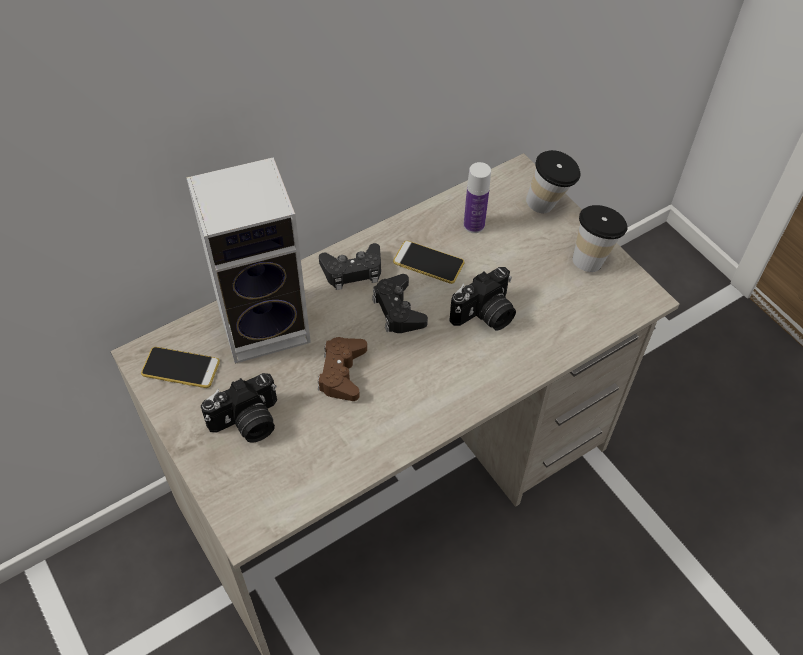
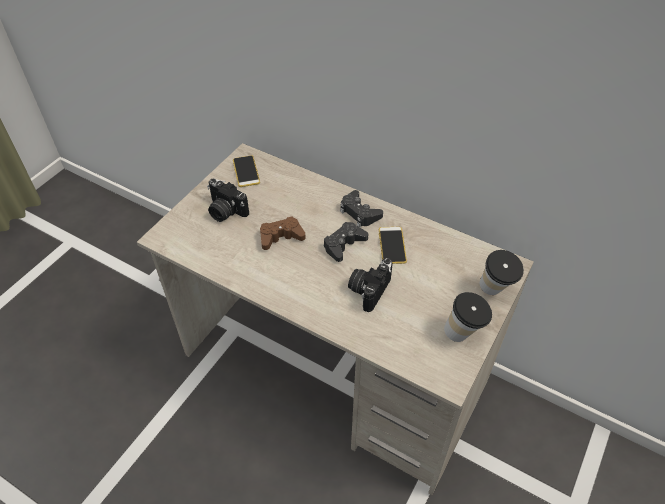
camera: 65 degrees right, 5 degrees down
(267, 323) = (296, 192): speaker -> none
(474, 225) = (442, 257): bottle -> none
(485, 315) = (368, 290): camera -> camera turned 90 degrees clockwise

